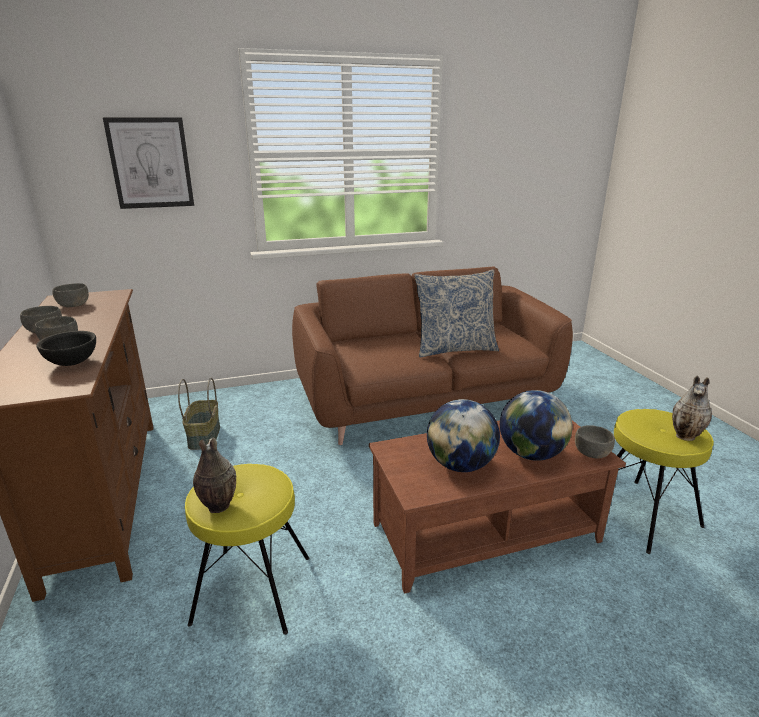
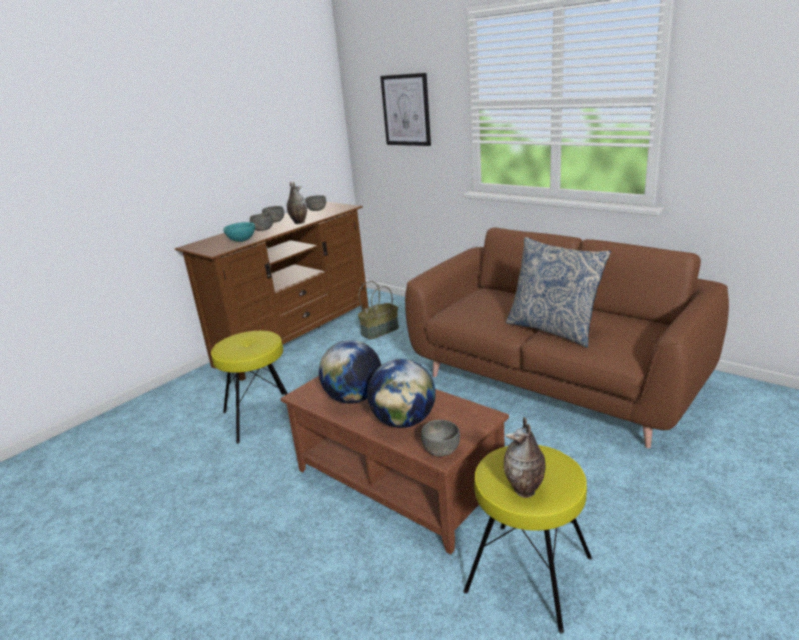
camera: 60 degrees right, 0 degrees up
(72, 362) = (242, 240): black bowl -> turquoise bowl
(217, 507) = (227, 344): vase -> vase (298, 222)

